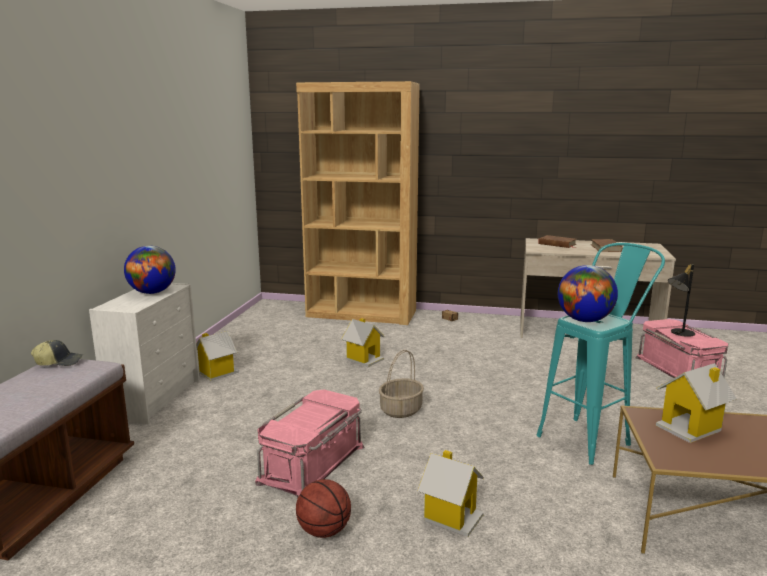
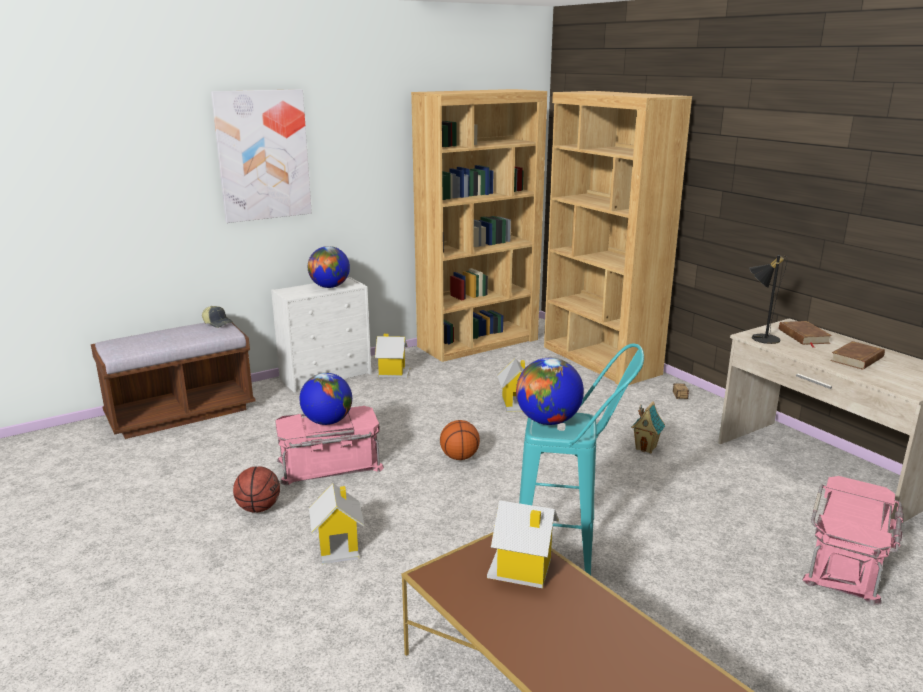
camera: 45 degrees right, 5 degrees up
(64, 142) = (263, 155): none -> picture
(248, 329) = (478, 343): none -> brown bookcase
(309, 415) = (327, 422): none -> globe
(401, 410) = (459, 457): basket -> basketball
(493, 355) = (646, 448): none -> toy house
(678, 332) = (850, 506): black table lamp -> black table lamp (760, 337)

